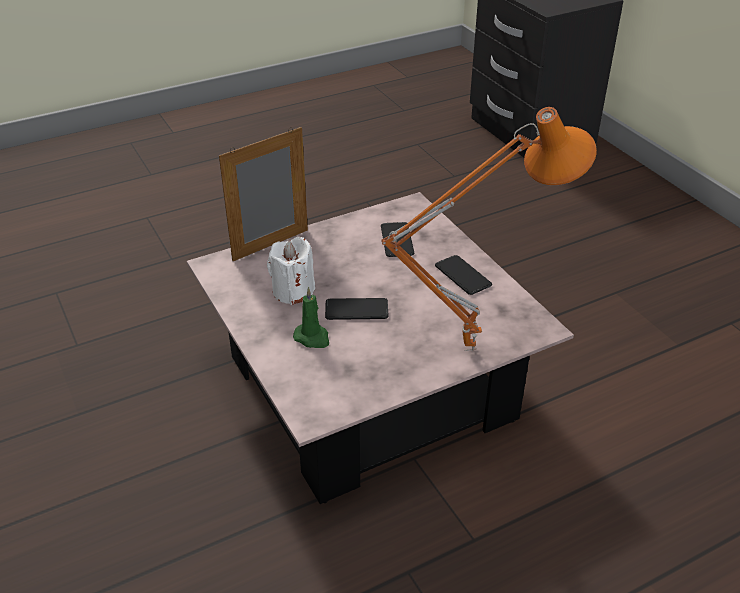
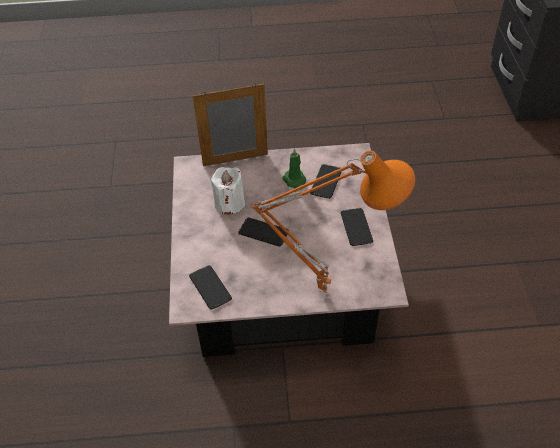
camera: 25 degrees right, 10 degrees up
(312, 338) = (221, 245): green candle -> green candle (295, 181)
(328, 387) = (210, 287): none -> phone

